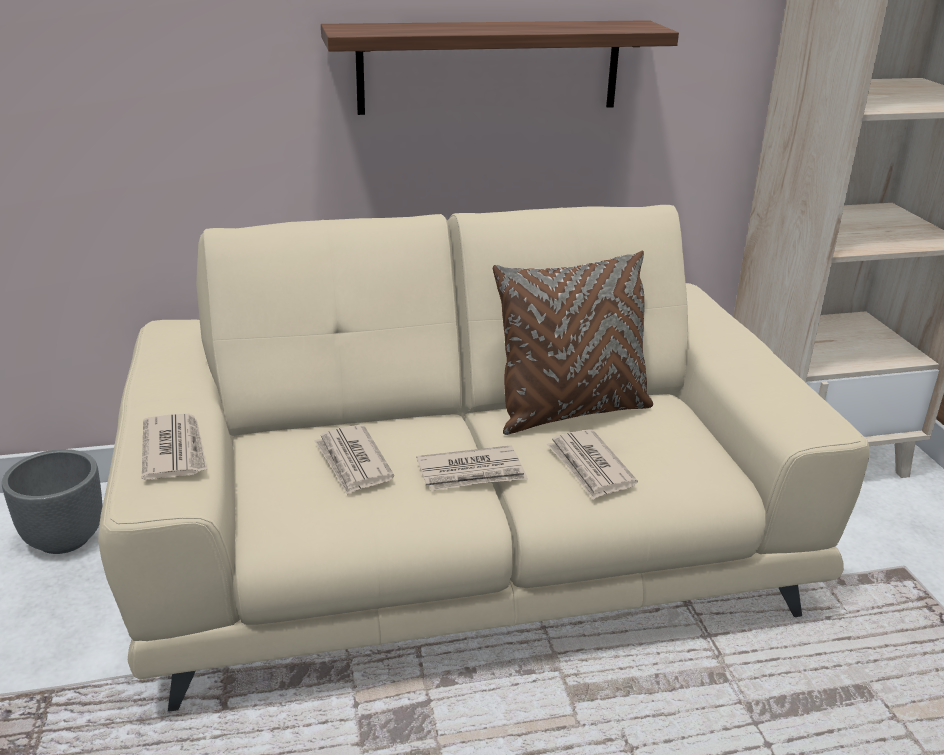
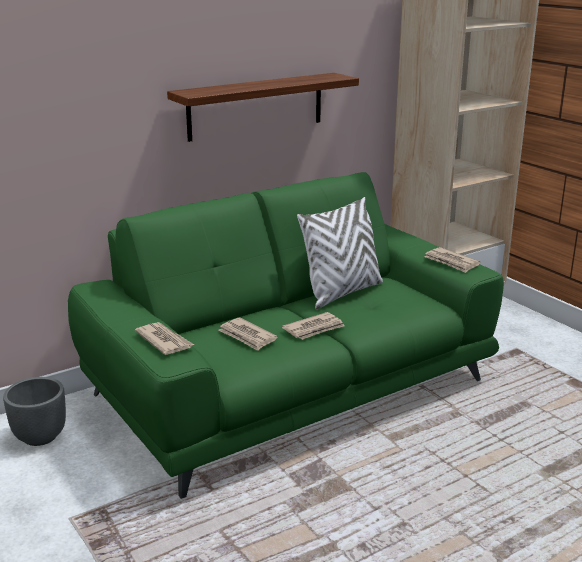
camera: 20 degrees left, 5 degrees down
(468, 548) = (291, 388): beige sofa -> green sofa
(570, 411) = (342, 293): brown pillow -> white pillow
(590, 467) = (371, 315): newspaper -> newspaper (451, 262)

